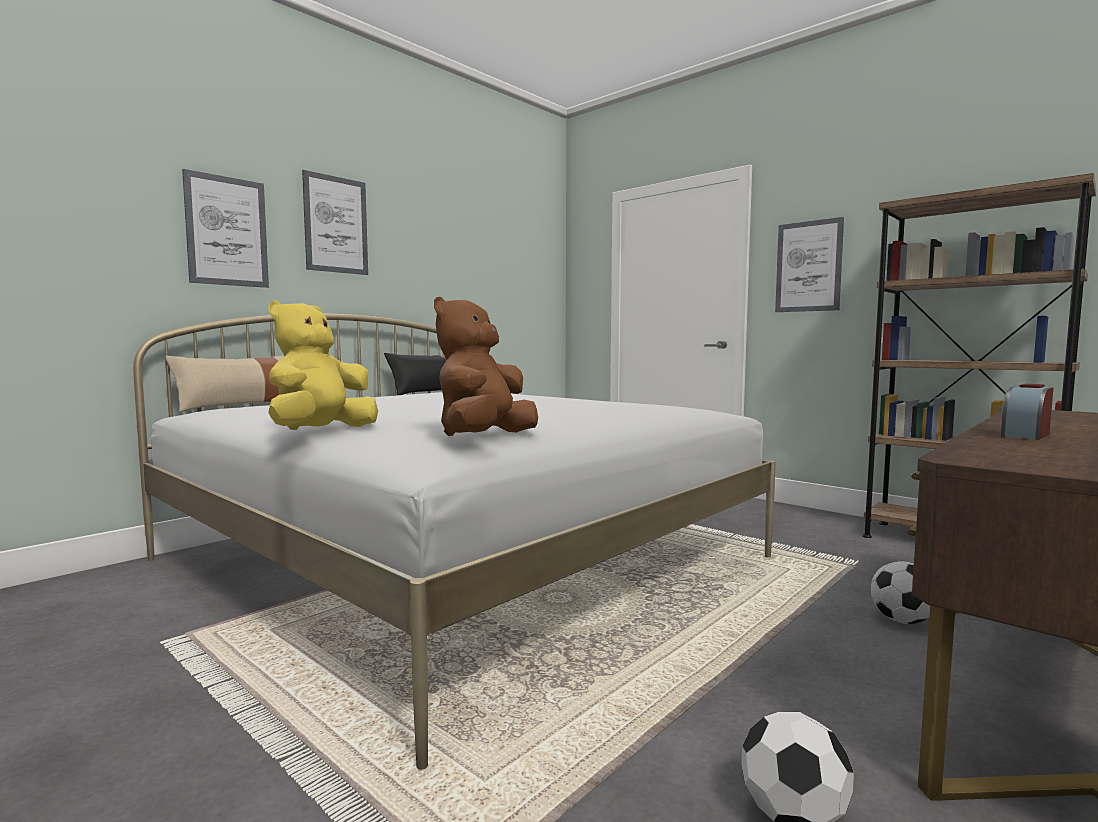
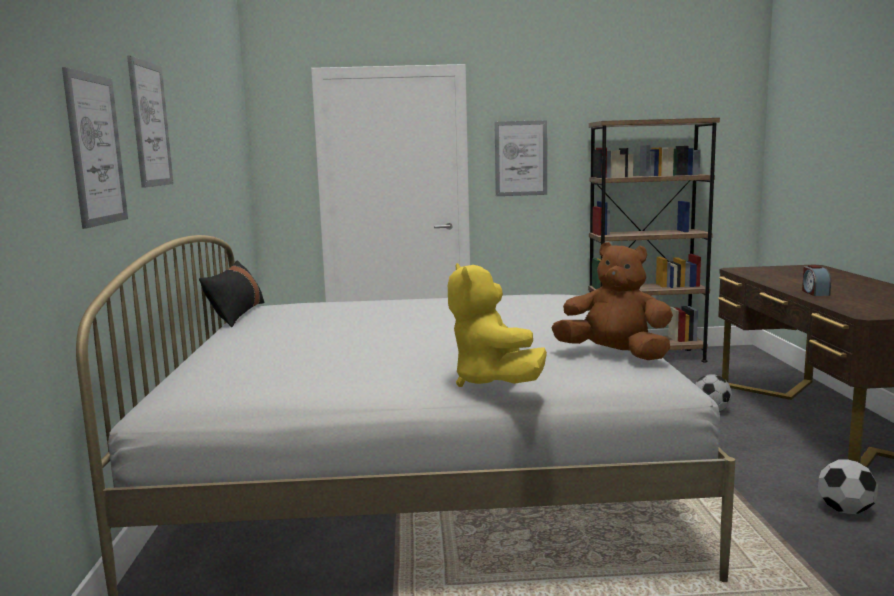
camera: 45 degrees left, 5 degrees up
(243, 406) = (164, 380): beige pillow -> none
(484, 438) = (614, 355): brown plush toy -> brown plush toy turned 135 degrees clockwise

